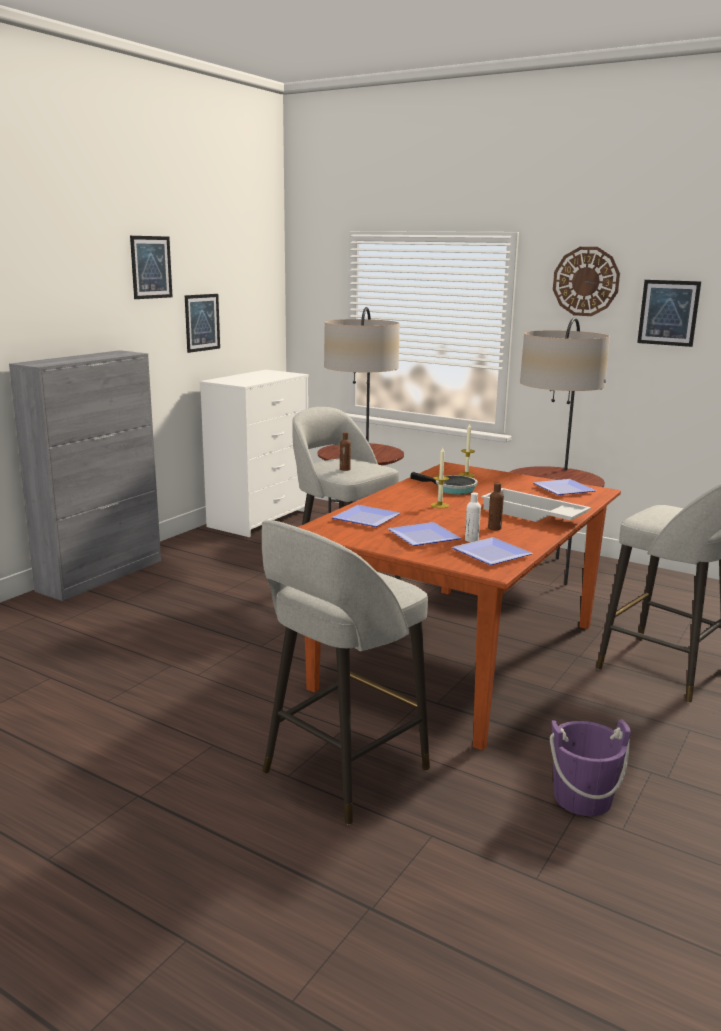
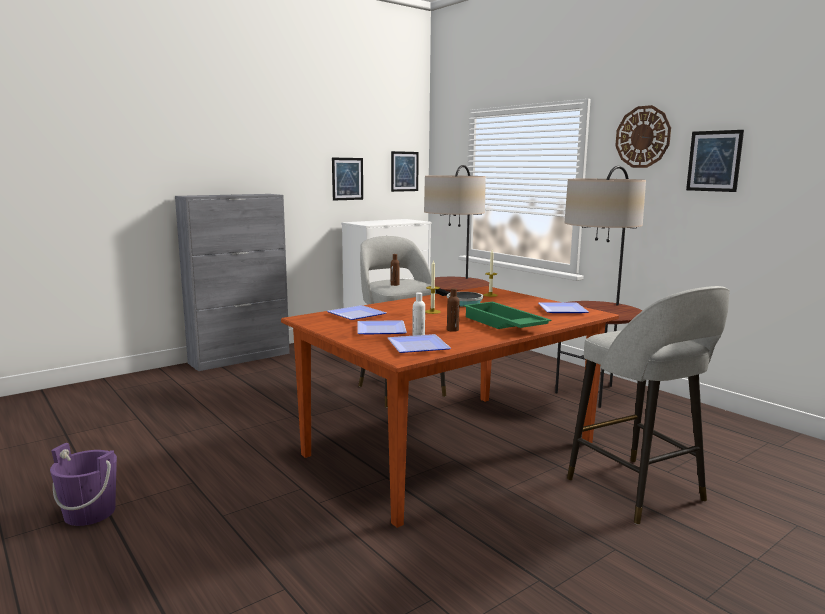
camera: 20 degrees right, 5 degrees down
(151, 267) = (302, 135): picture -> picture (404, 171)
(342, 772) = (265, 521): grey stool -> none
(532, 515) = (503, 324): white tray -> green tray
(582, 798) = (449, 588): purple bucket -> purple bucket (90, 513)

